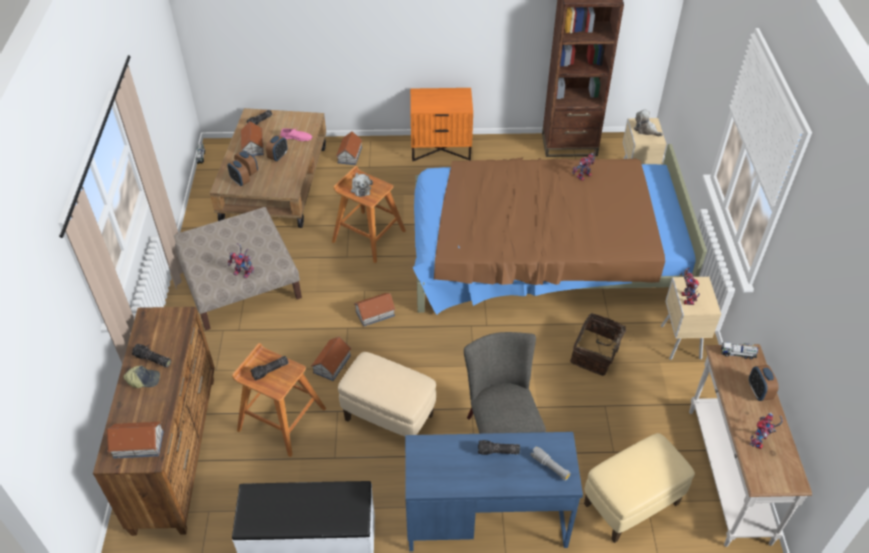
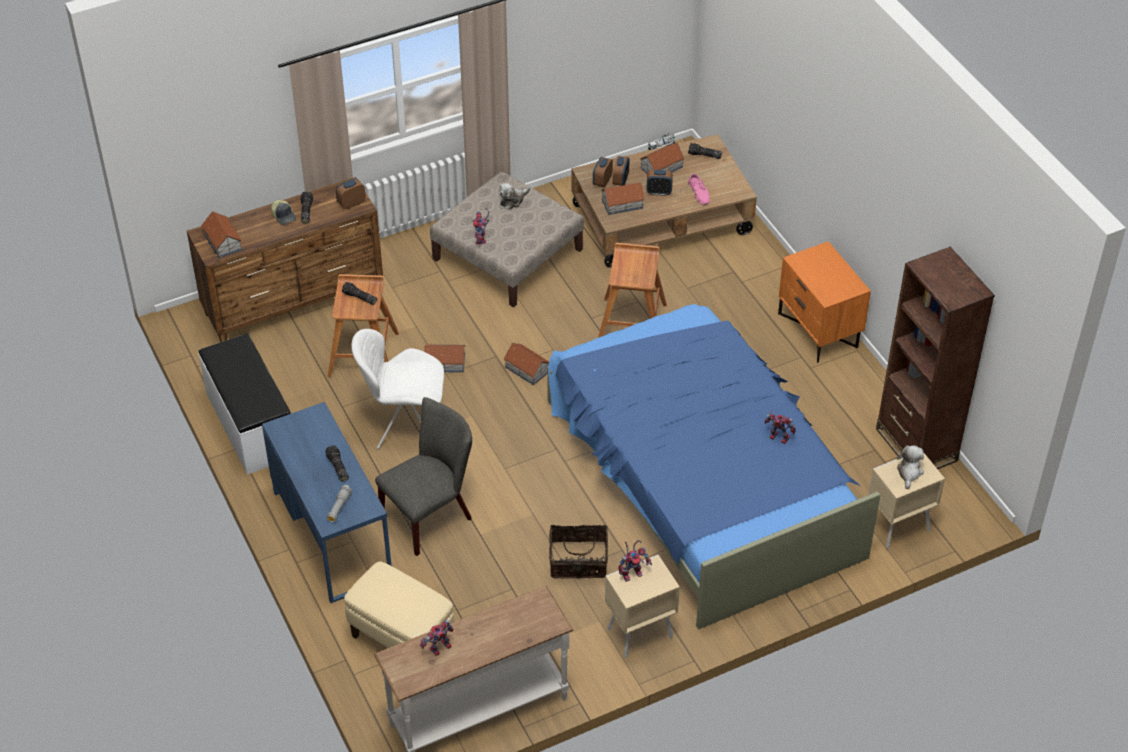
camera: 65 degrees right, 0 degrees up
(350, 155) = (750, 258): toy house -> toy house (622, 204)
(360, 188) = (631, 265): plush toy -> plush toy (513, 200)
(388, 417) = (405, 427): beige ottoman -> white chair
(542, 254) = (700, 475): brown bed -> blue bed
(737, 354) = (547, 613): toy truck -> none
(758, 392) = (504, 639): alarm clock -> alarm clock (351, 203)
(759, 442) = (439, 649): toy robot -> toy robot turned 45 degrees counterclockwise

